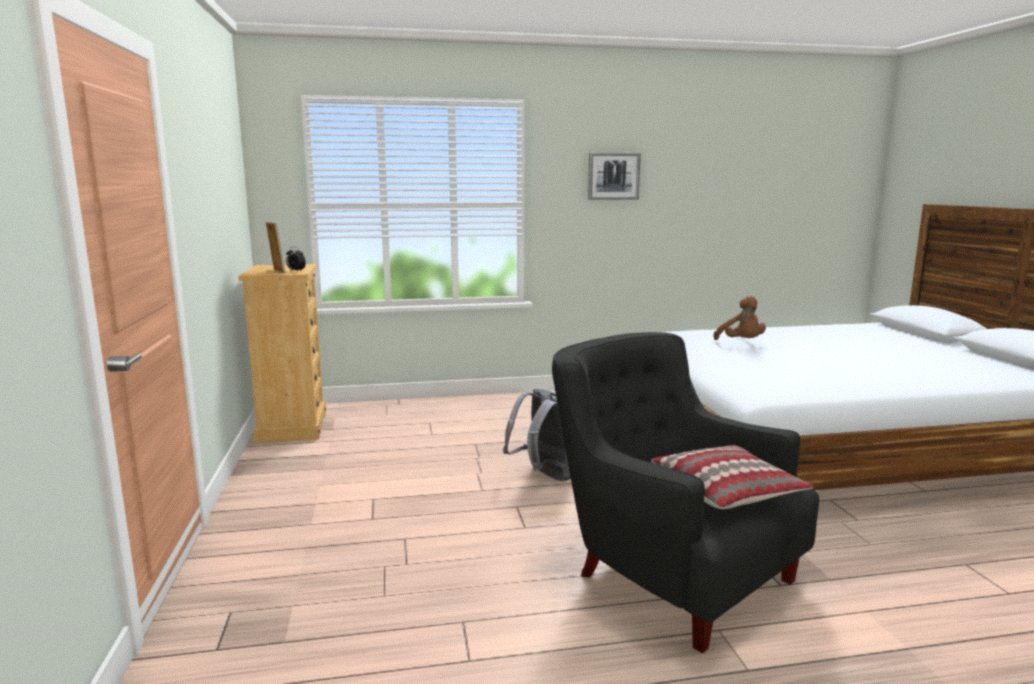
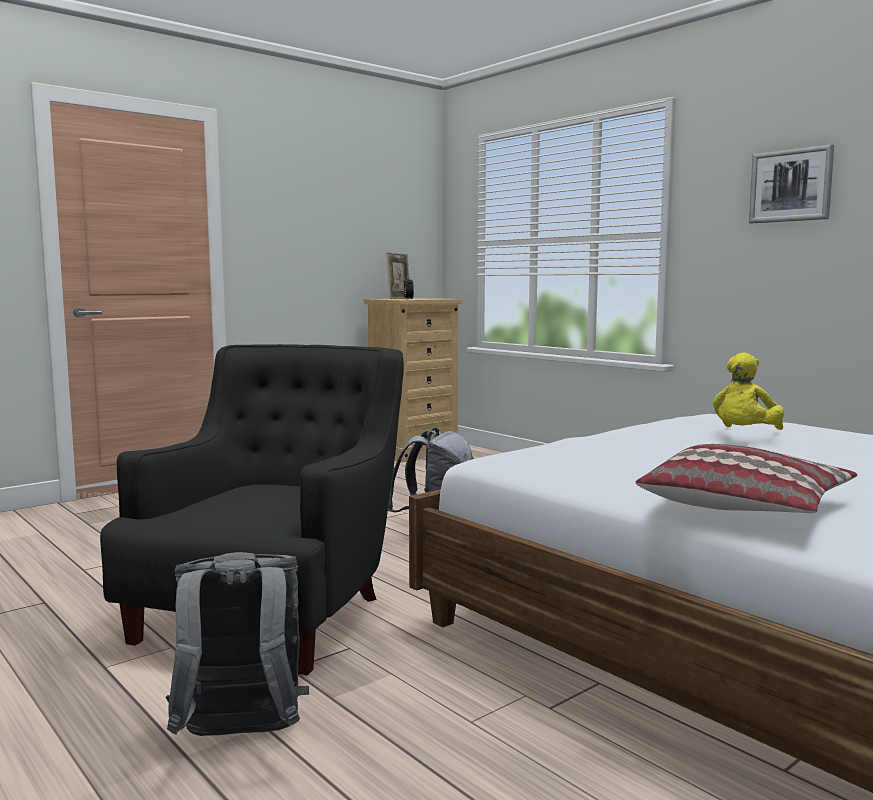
camera: 60 degrees right, 5 degrees down
(727, 490) = (244, 510): pillow -> pillow (747, 506)
(741, 342) = (745, 435): brown plush toy -> yellow plush toy
(884, 623) = (240, 738): none -> grey backpack

